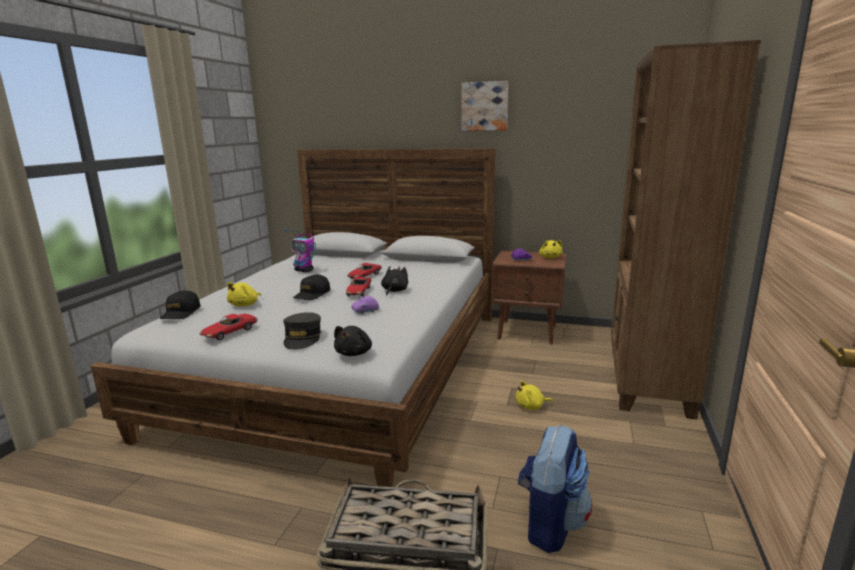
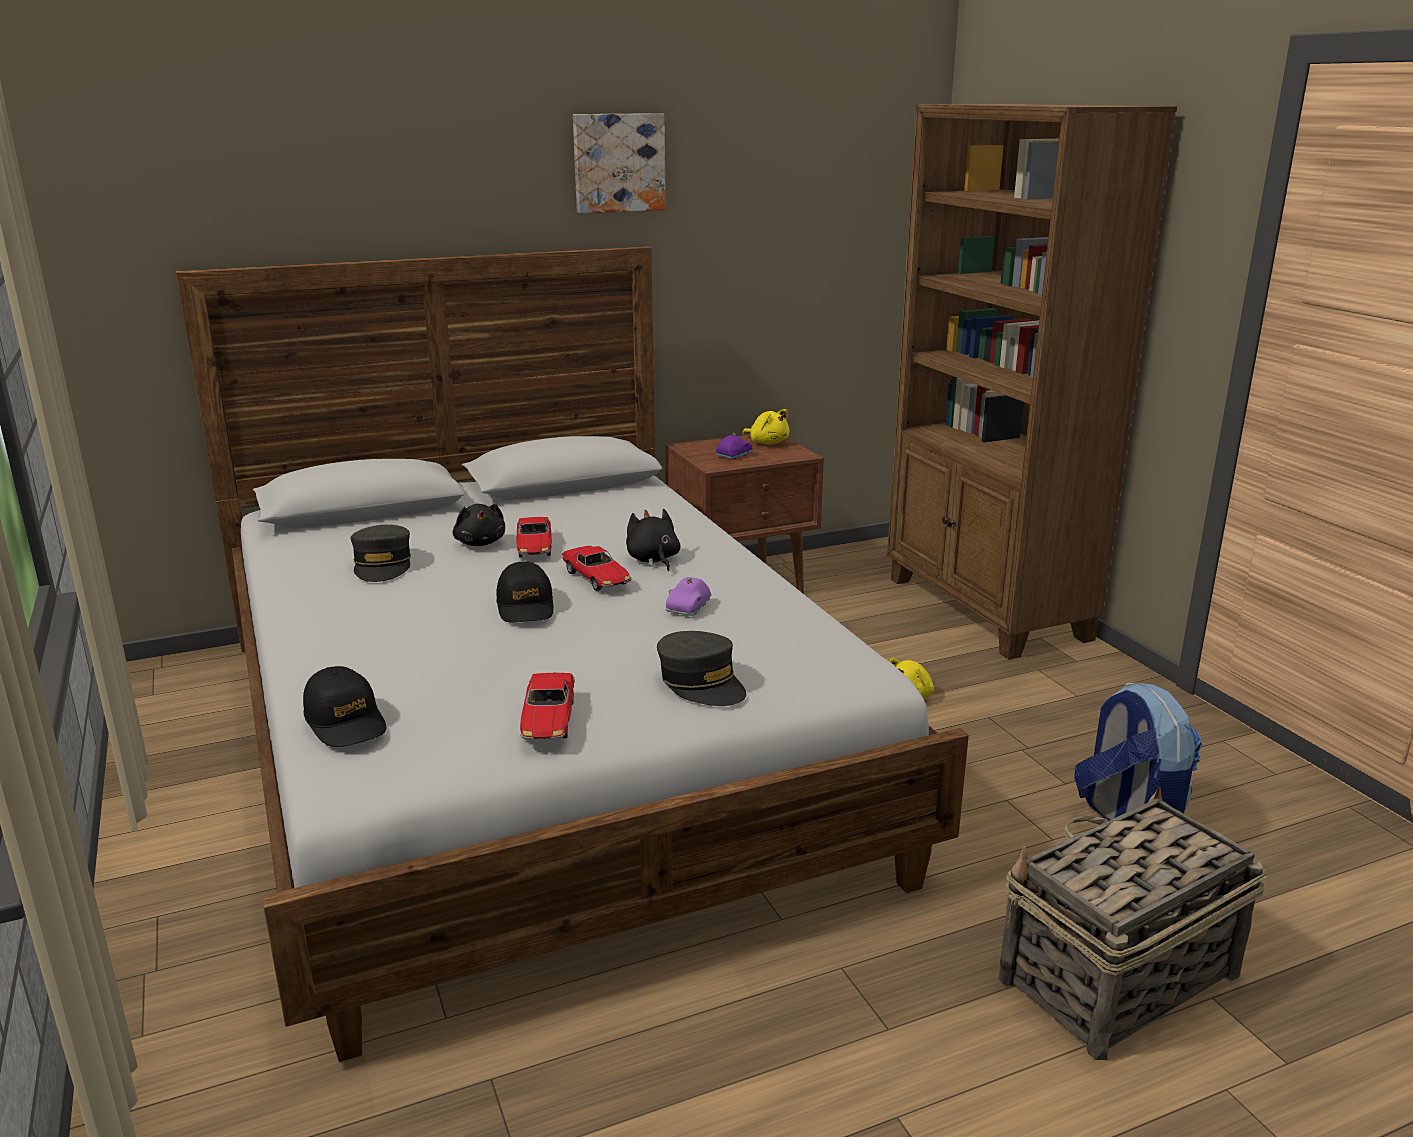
camera: 40 degrees left, 5 degrees up
(245, 305) = (447, 663): yellow plush toy -> none
(304, 271) = (383, 565): toy robot -> grey cap
(354, 353) = (827, 676): black plush toy -> black plush toy (480, 543)

